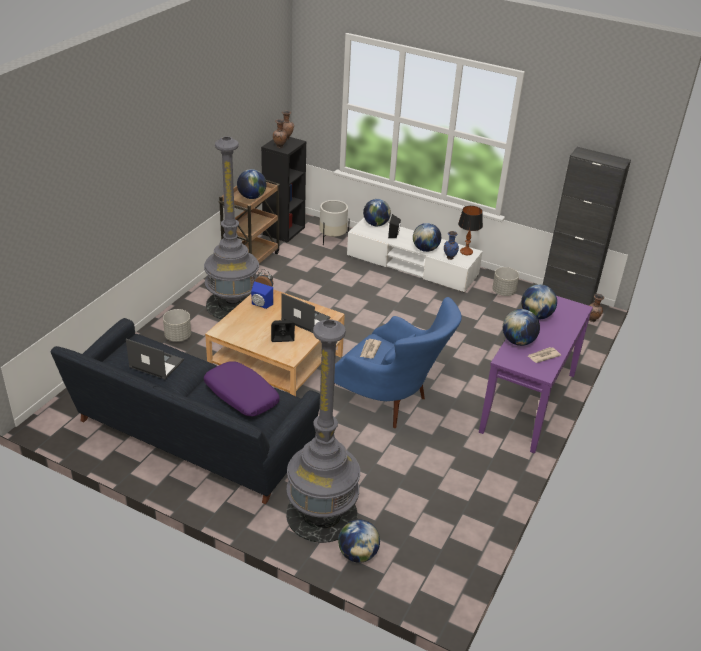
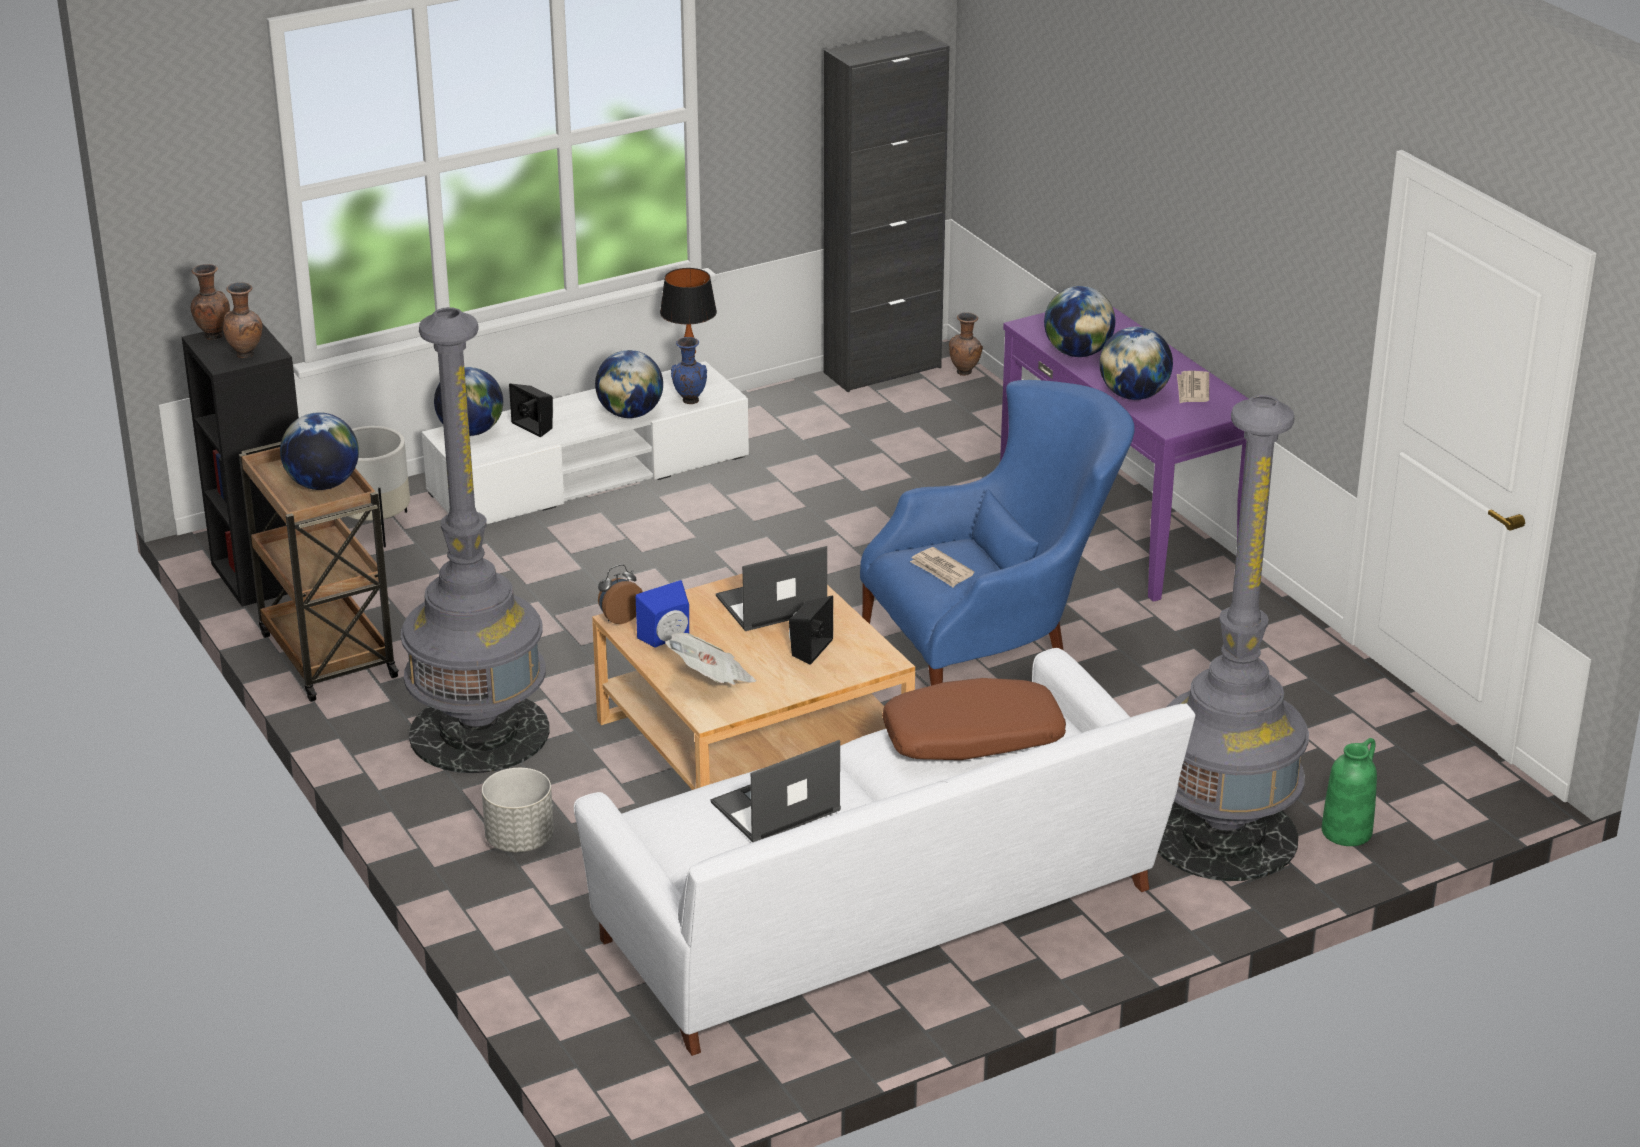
camera: 55 degrees left, 5 degrees down
(190, 438) = (885, 922): black sofa -> white sofa
(240, 395) = (972, 739): purple pillow -> brown pillow
(242, 323) = (711, 680): none -> newspaper
(358, 554) = (1346, 831): globe -> green vase
(503, 292) = (790, 418): grey planter -> none

